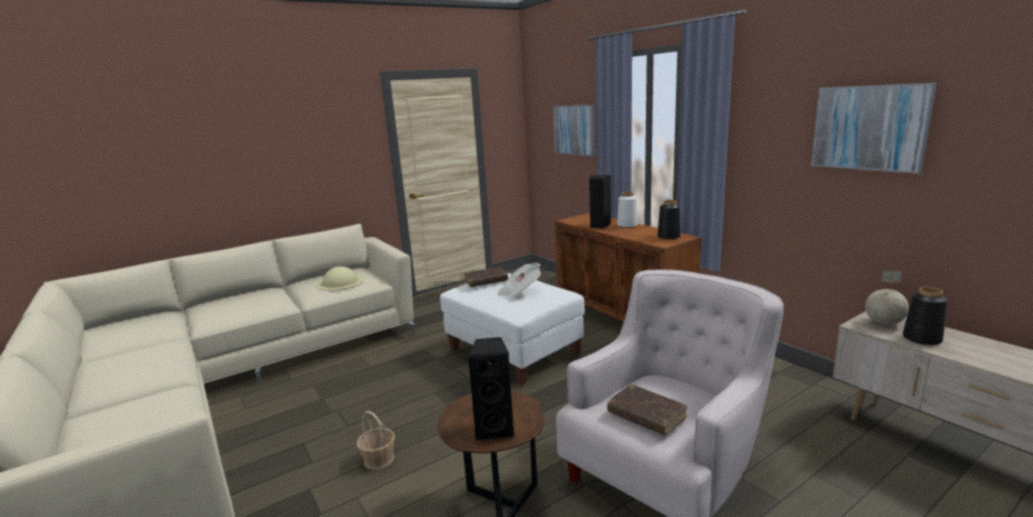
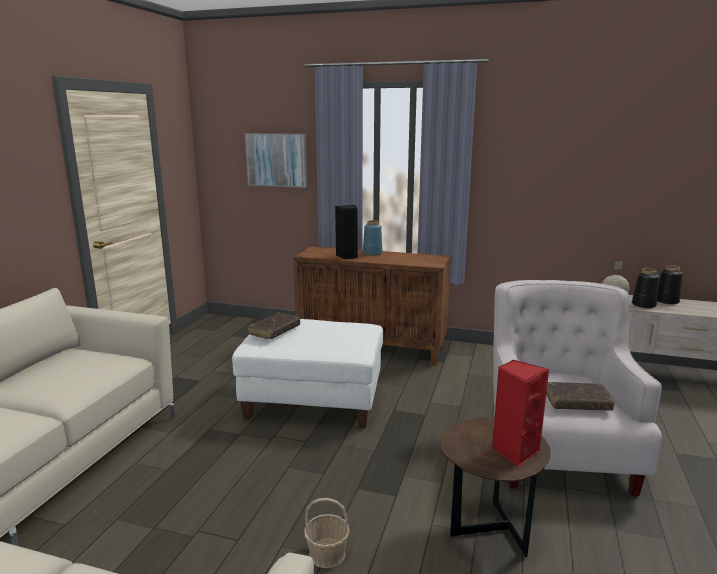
camera: 40 degrees left, 0 degrees up
(340, 282) = (75, 370): beige hat -> none
(495, 428) = (514, 451): black speaker -> red speaker
(519, 291) = (328, 333): newspaper -> none
(627, 225) = (372, 253): white vase -> blue vase
(669, 236) = (427, 258): black vase -> black vase (667, 301)
(869, 128) = (583, 159): picture -> none

